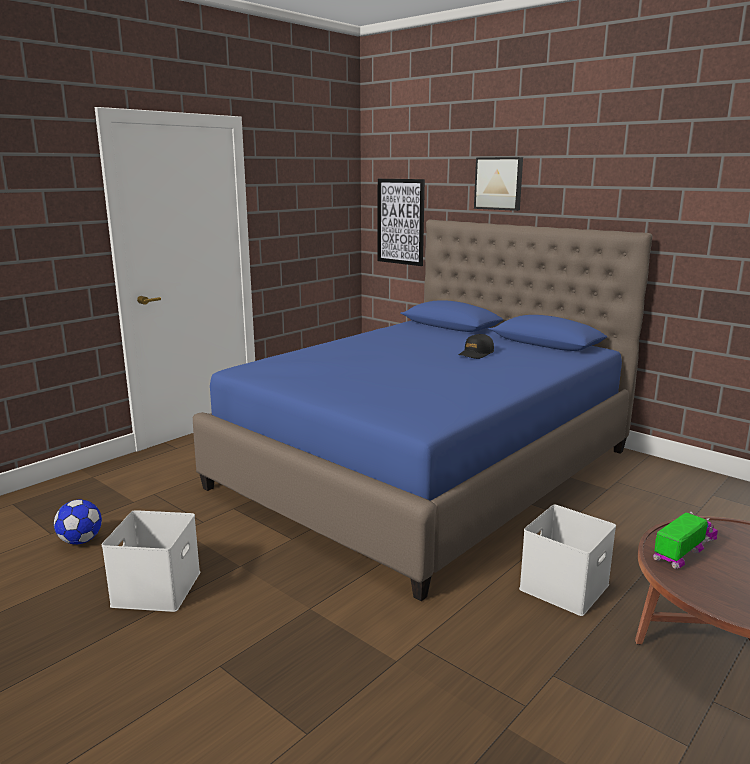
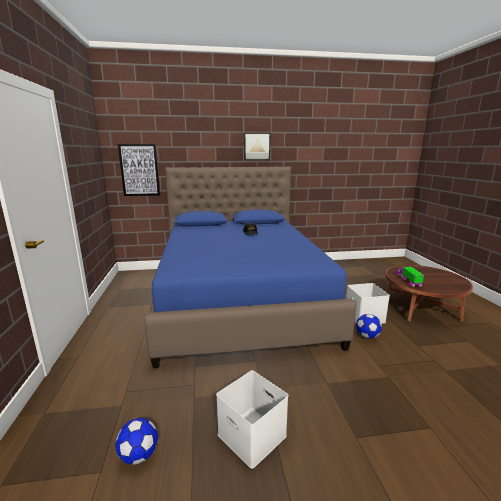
camera: 50 degrees left, 0 degrees up
(495, 608) = (367, 336): none -> football
(499, 183) = (207, 146): picture -> picture (256, 146)

